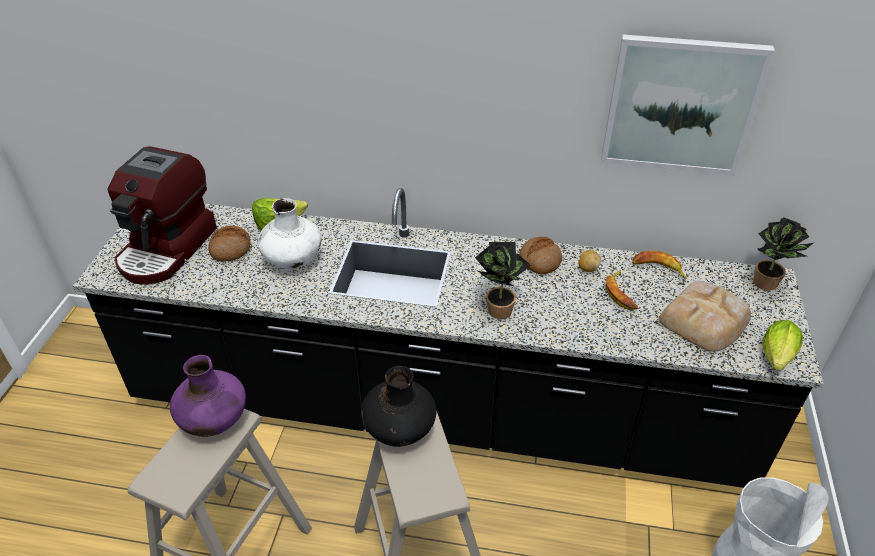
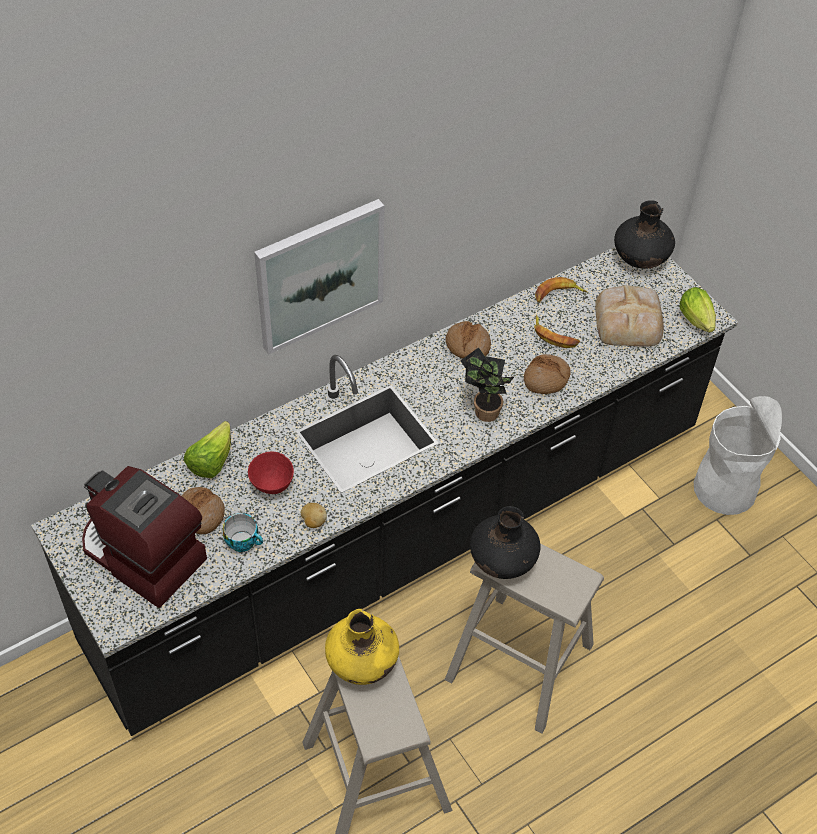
camera: 45 degrees left, 10 degrees up
(168, 249) = (142, 556): coffee machine -> coffee machine turned 150 degrees clockwise
(214, 421) = (362, 663): purple vase -> yellow vase
(231, 280) = (244, 541): none -> cup
(292, 260) = (271, 485): white vase -> red bowl
(577, 317) = (546, 379): none -> bread
(587, 268) = (509, 329): potato -> potato (313, 521)
(680, 105) = (548, 157): picture -> picture (319, 275)
(767, 285) = (640, 259): potted plant -> black vase

